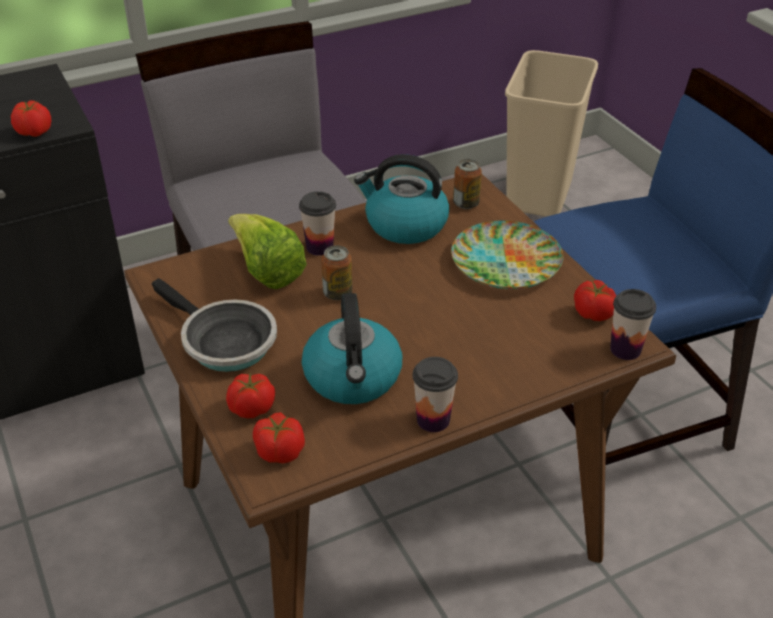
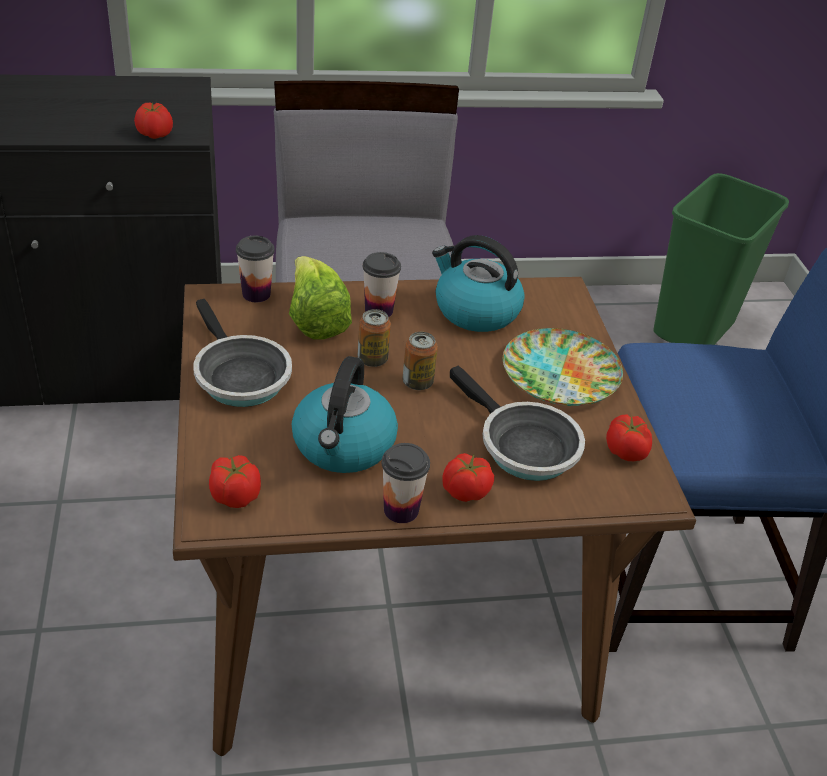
camera: 15 degrees right, 0 degrees up
(252, 409) = (231, 447): tomato -> tomato (465, 492)
(466, 203) = (549, 305): can -> can (417, 382)
(506, 333) = (522, 446): none -> frying pan
(537, 195) = (692, 328): beige trash can -> green trash can
(625, 349) = (641, 498): cup -> cup (256, 294)

